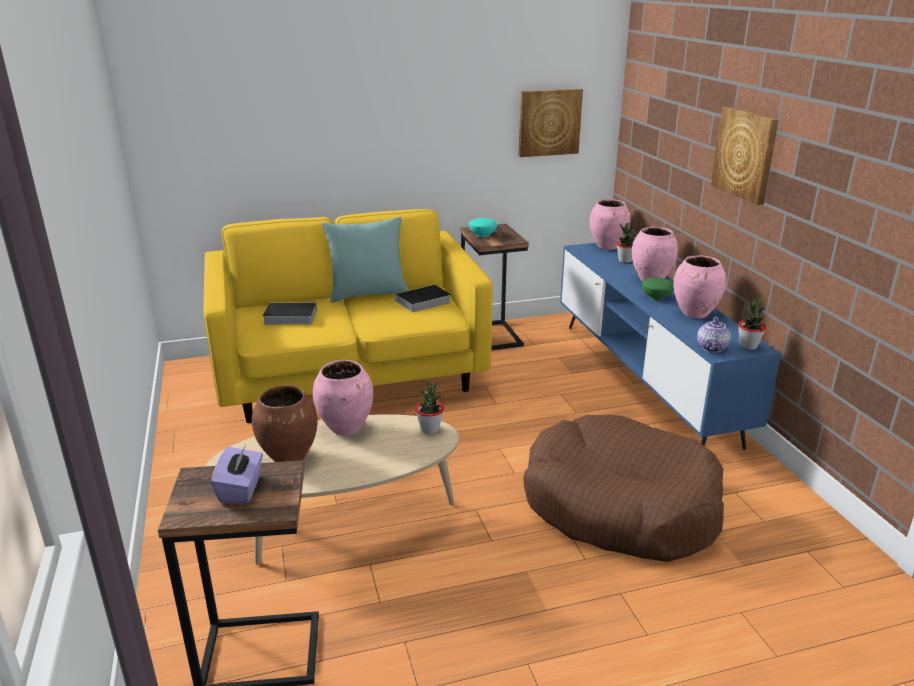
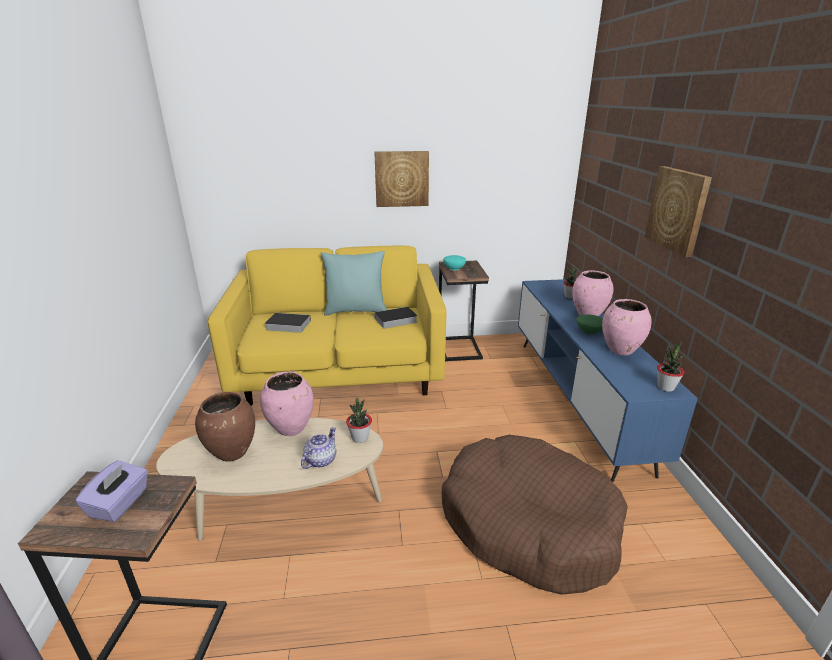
camera: 10 degrees right, 0 degrees up
(549, 122) = (515, 180): picture -> picture (401, 179)
(608, 247) = (558, 284): pink vase -> none
(711, 348) = (629, 386): teapot -> teapot (320, 460)

